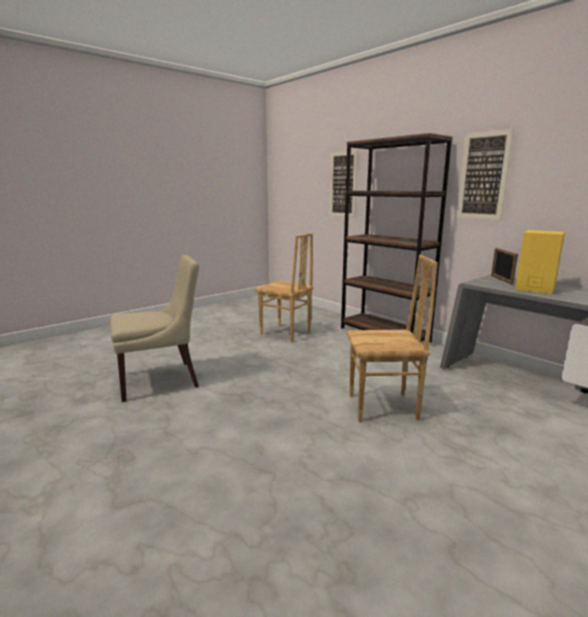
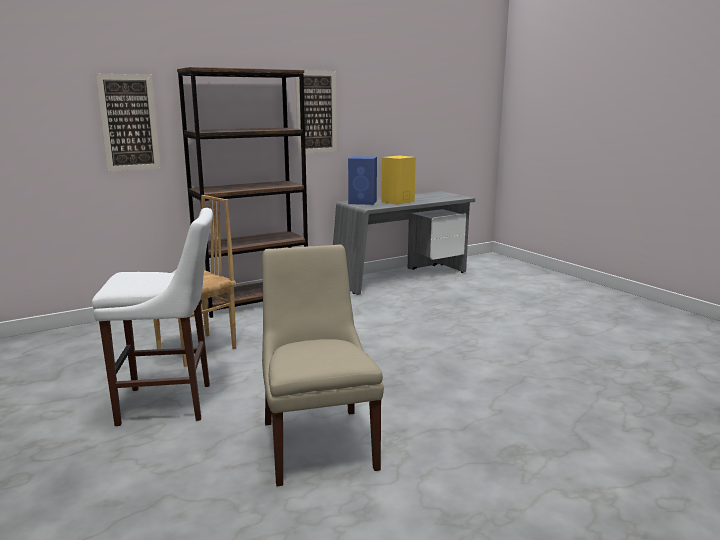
camera: 80 degrees left, 0 degrees up
(212, 339) = (171, 404): none -> white stool
(383, 407) = (424, 326): brown chair -> none
(501, 280) = (363, 202): picture frame -> blue speaker

